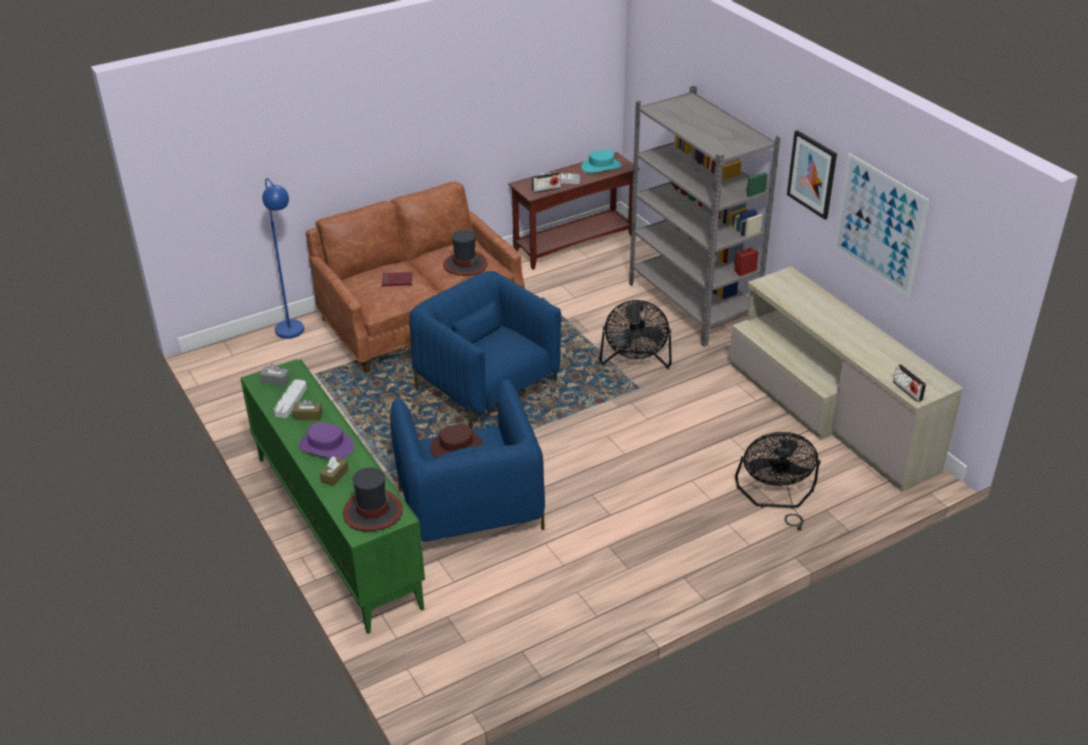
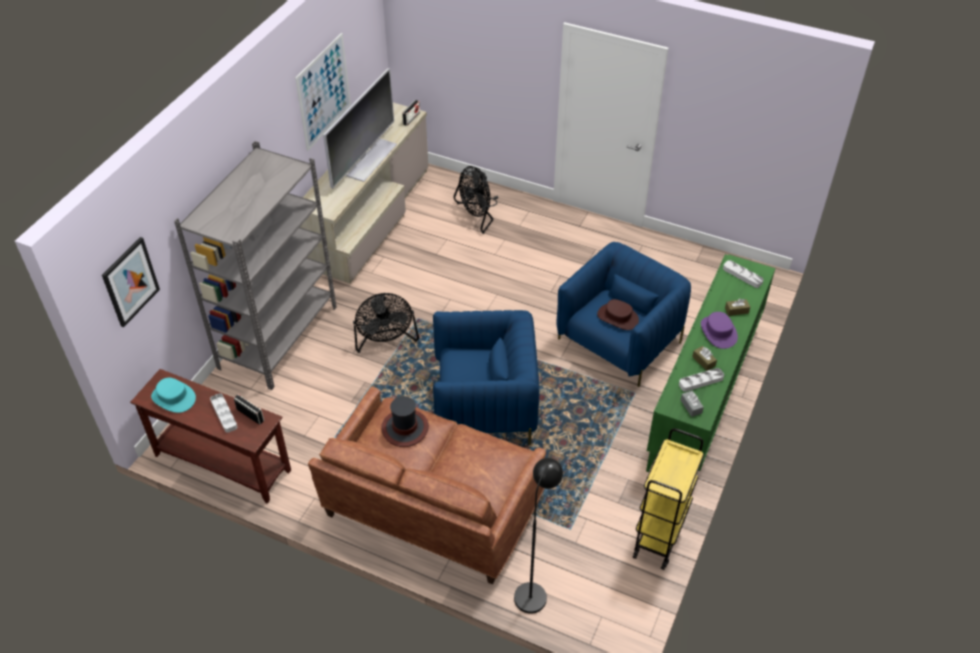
camera: 125 degrees left, 10 degrees up
(245, 415) = (659, 539): none -> yellow cart
(293, 335) = (534, 590): blue floor lamp -> black floor lamp
(372, 512) = (742, 275): hat -> grey tray
(397, 281) = (468, 461): red book -> none
(487, 385) = (487, 405): blue armchair -> blue armchair turned 105 degrees counterclockwise
(633, 358) = (383, 338): black fan -> black fan turned 105 degrees clockwise
(812, 174) = (279, 130): picture -> picture (130, 282)
(839, 334) = (370, 159): none -> television

